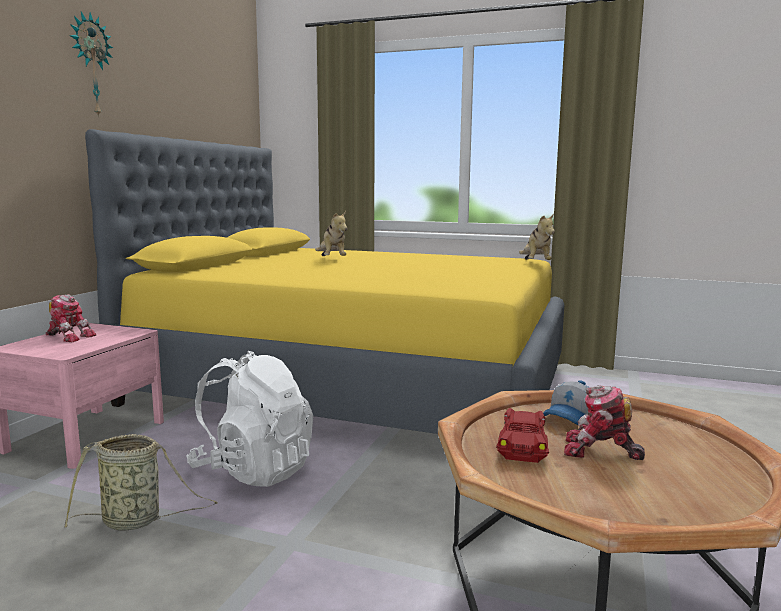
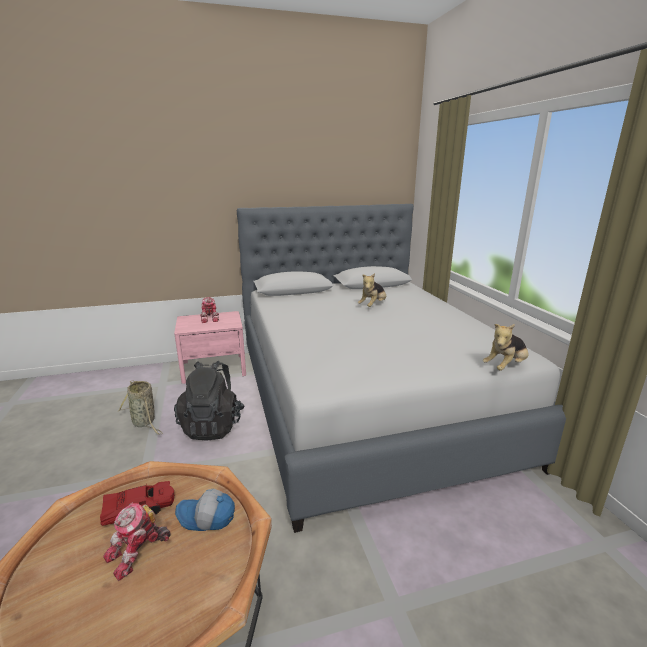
camera: 55 degrees right, 10 degrees up
(90, 65) = (249, 168): wall clock -> none
(253, 470) = (213, 426): white backpack -> black backpack
(357, 383) = (366, 400): yellow bed -> grey bed
(600, 451) = (138, 552): toy robot -> toy robot turned 120 degrees counterclockwise

